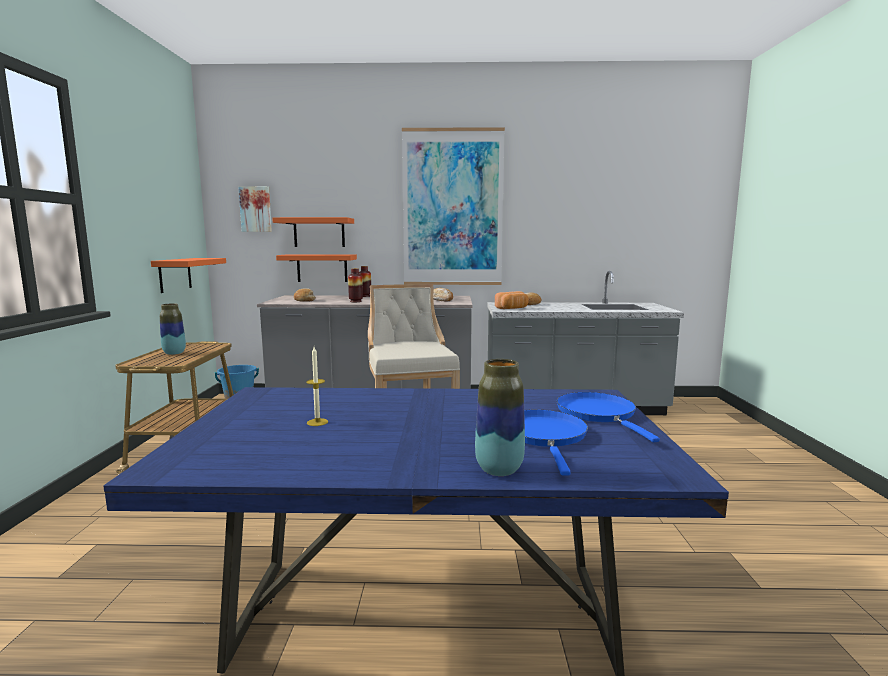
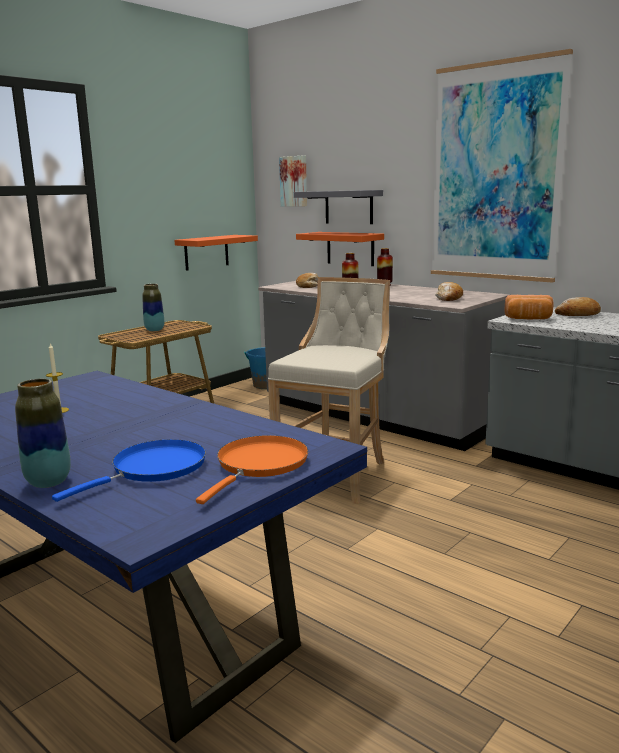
camera: 40 degrees right, 5 degrees up
(319, 232) = (349, 207): orange shelf -> grey shelf
(599, 414) = (259, 465): blue frying pan -> orange frying pan

